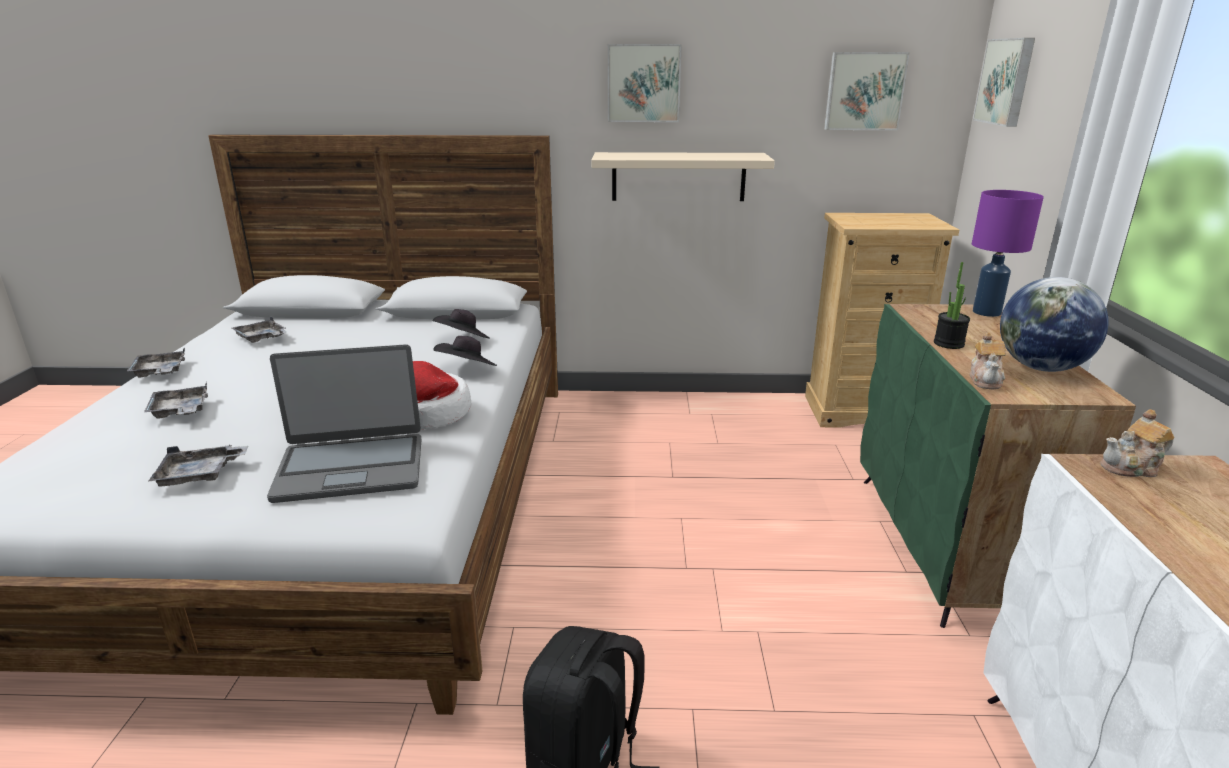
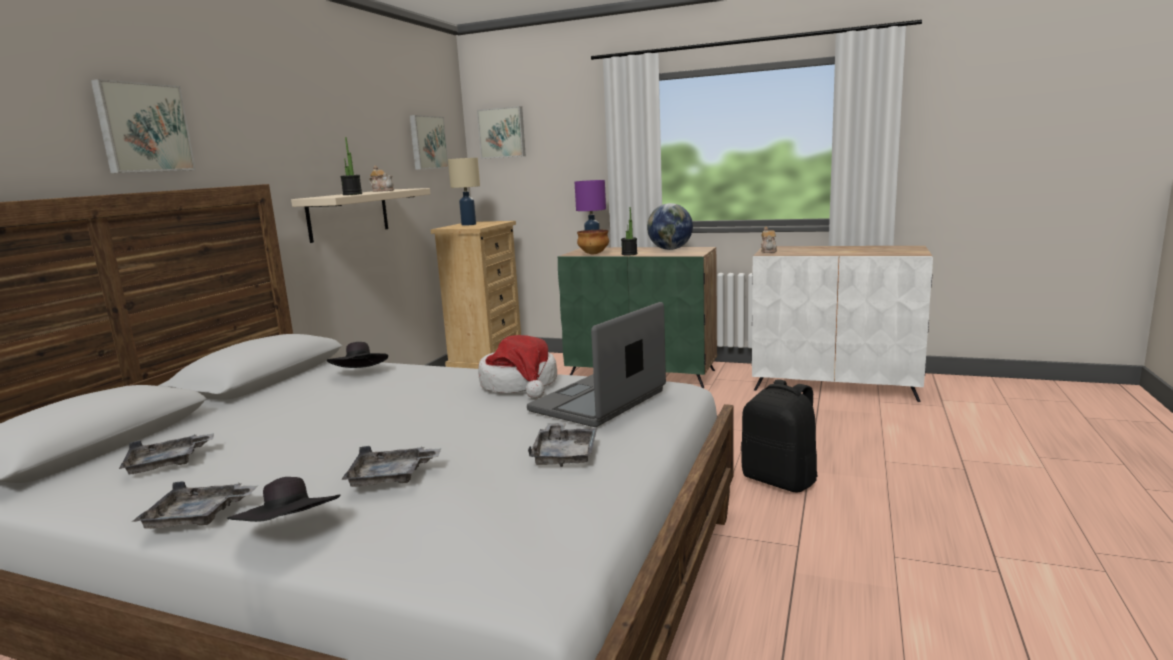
camera: 70 degrees left, 10 degrees down
(351, 468) = (599, 402): laptop -> laptop turned 150 degrees counterclockwise
(467, 370) = (438, 373): black hat -> black hat (291, 533)
(643, 83) = (314, 135): picture -> picture (142, 128)
(643, 156) = (352, 194): none -> potted plant
(886, 218) = (468, 224): none -> beige table lamp
(925, 321) = (594, 254): none -> bowl
(985, 380) = (678, 254): teapot -> teapot (383, 191)

